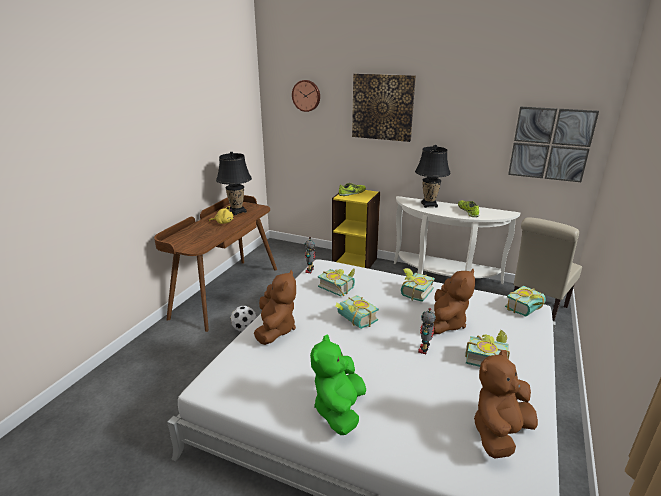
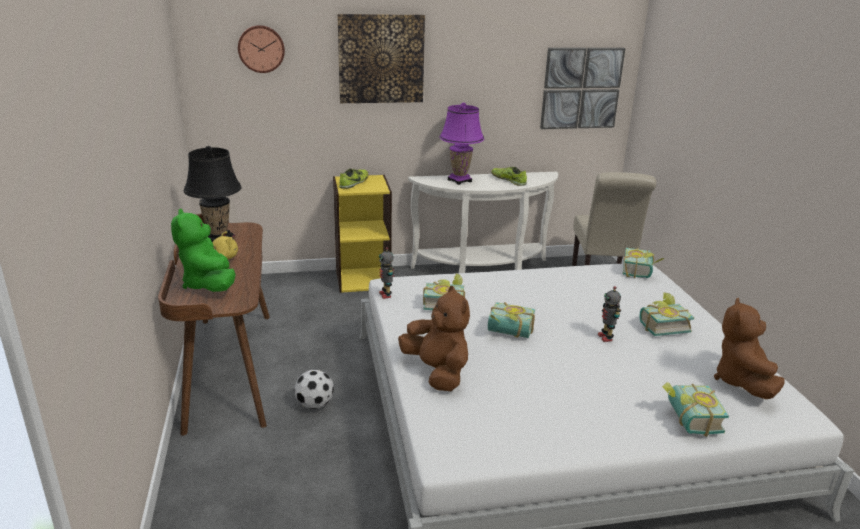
camera: 35 degrees left, 0 degrees up
(339, 410) = (602, 421): green plush toy -> green plush toy (209, 285)
(413, 292) = (527, 285): book -> book (687, 420)
(429, 205) = (459, 180): black table lamp -> purple table lamp
(445, 323) = (592, 307): brown plush toy -> none

